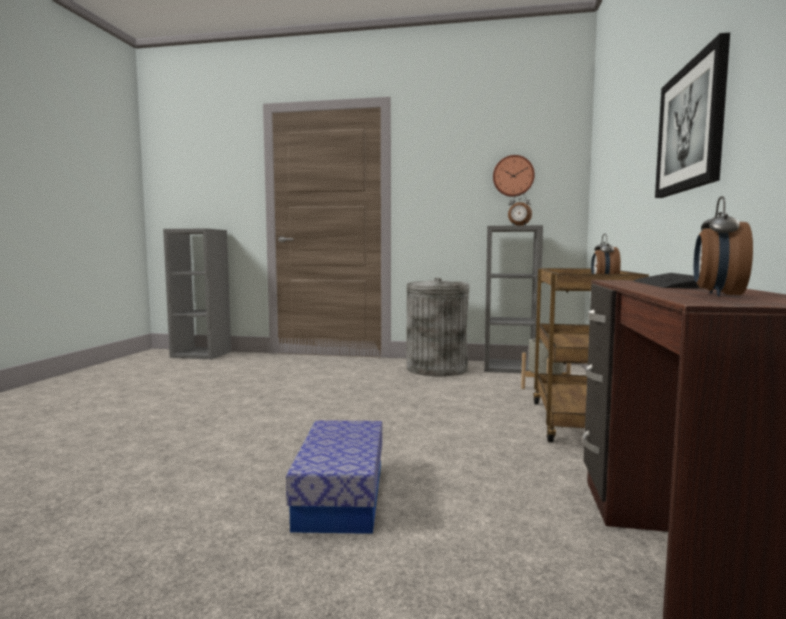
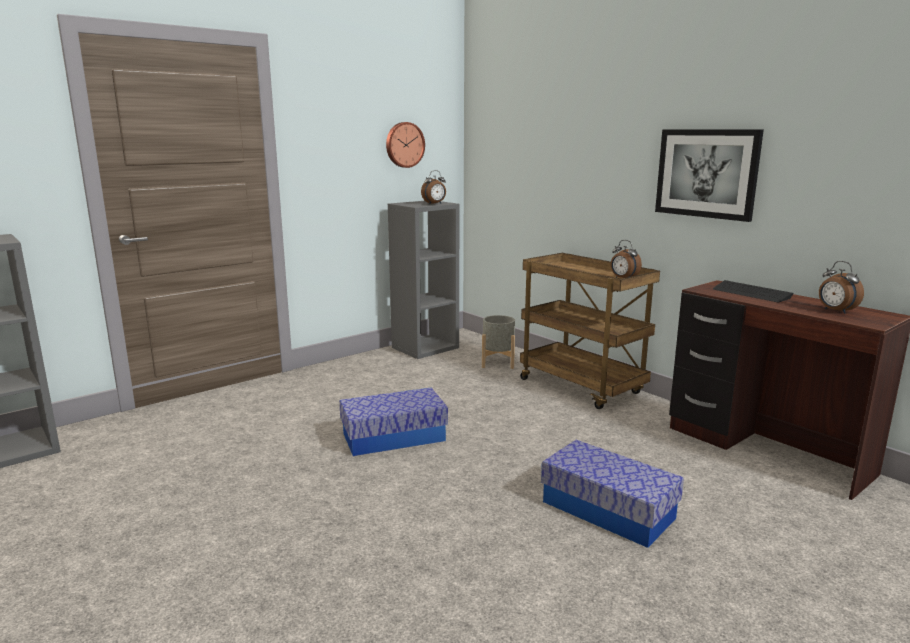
camera: 50 degrees left, 10 degrees up
(343, 401) = (393, 437): none -> storage box
(437, 369) = (373, 369): grey trash can -> none

